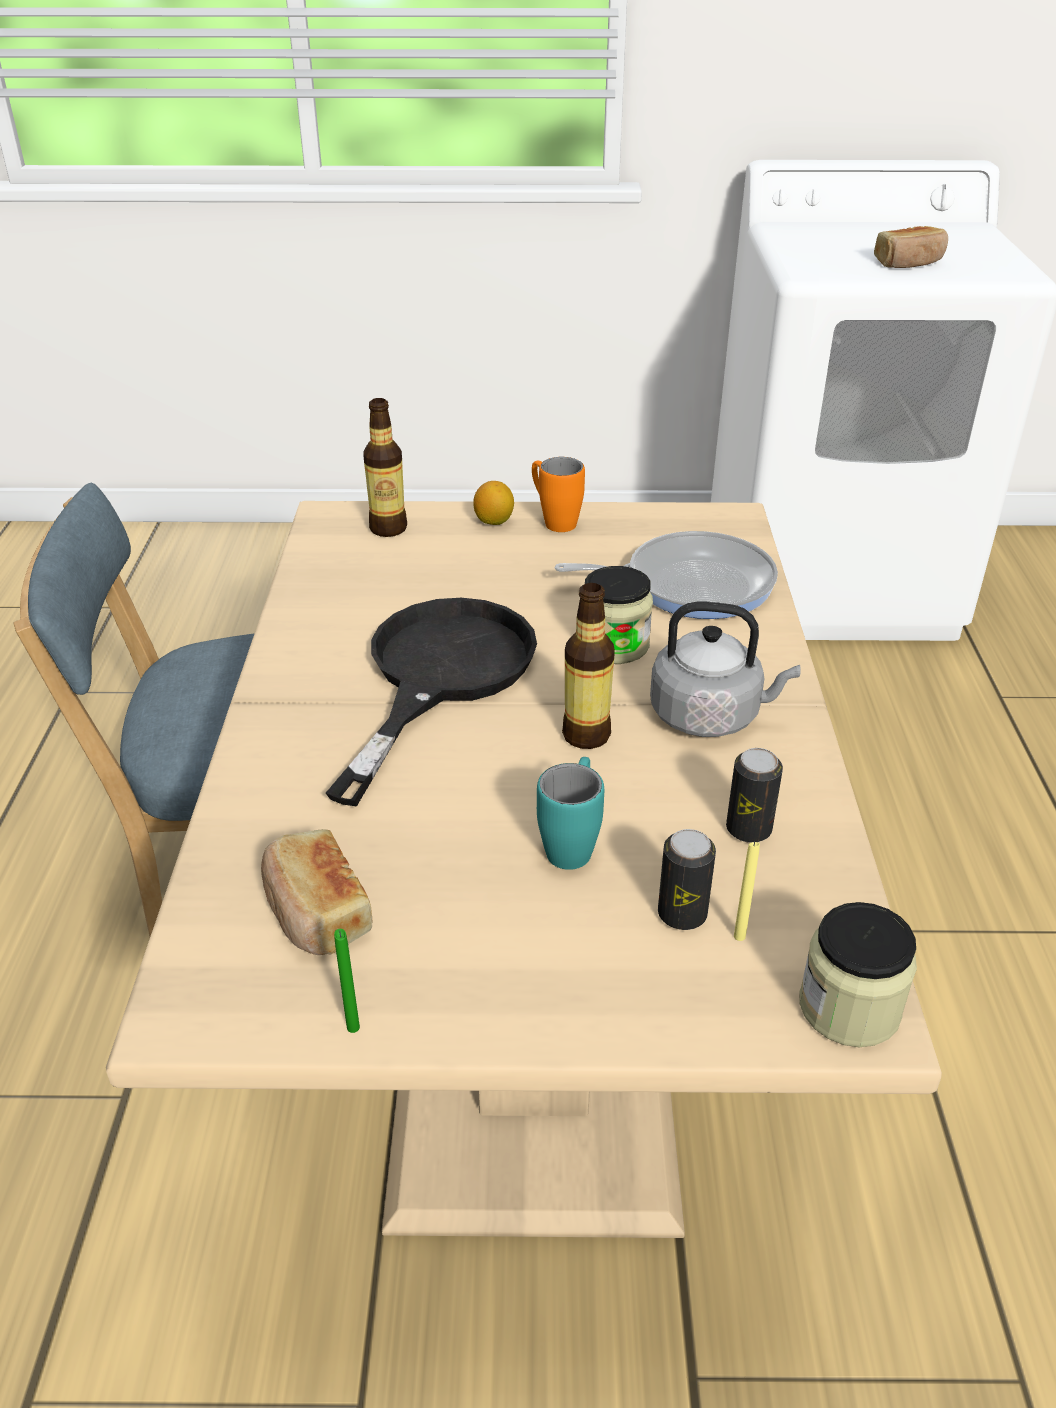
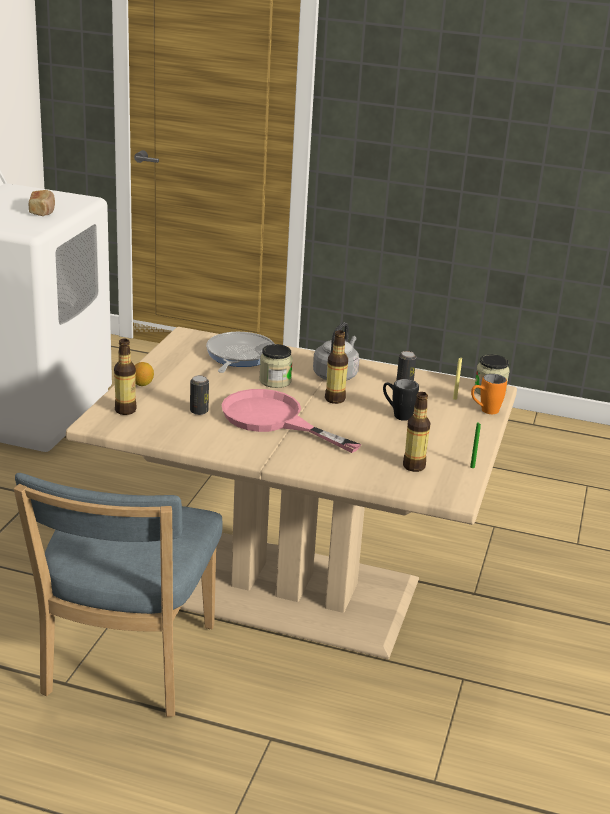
camera: 75 degrees left, 10 degrees down
(315, 912) = (413, 466): bread -> bottle
(440, 676) = (273, 420): black frying pan -> pink frying pan
(553, 520) = (154, 371): orange mug -> orange mug (484, 411)
(572, 843) = (397, 414): turquoise mug -> black mug
(682, 914) = (441, 404): can -> can (199, 411)

